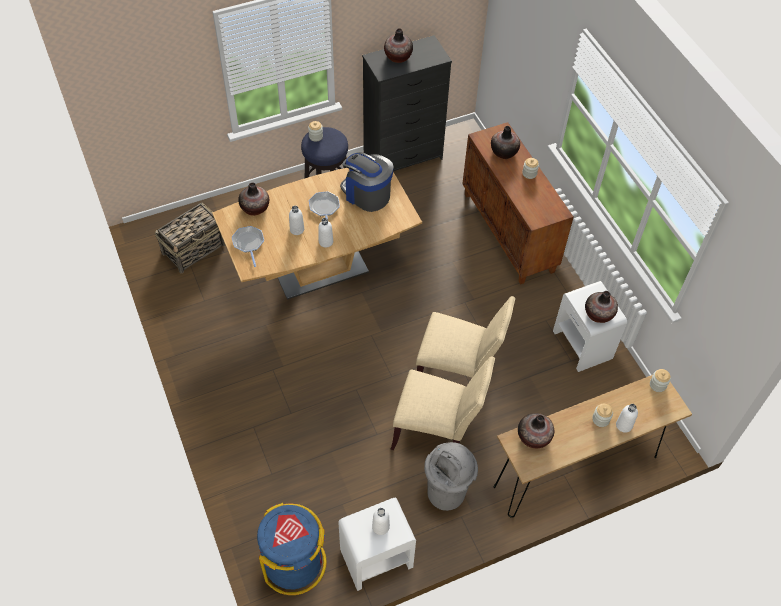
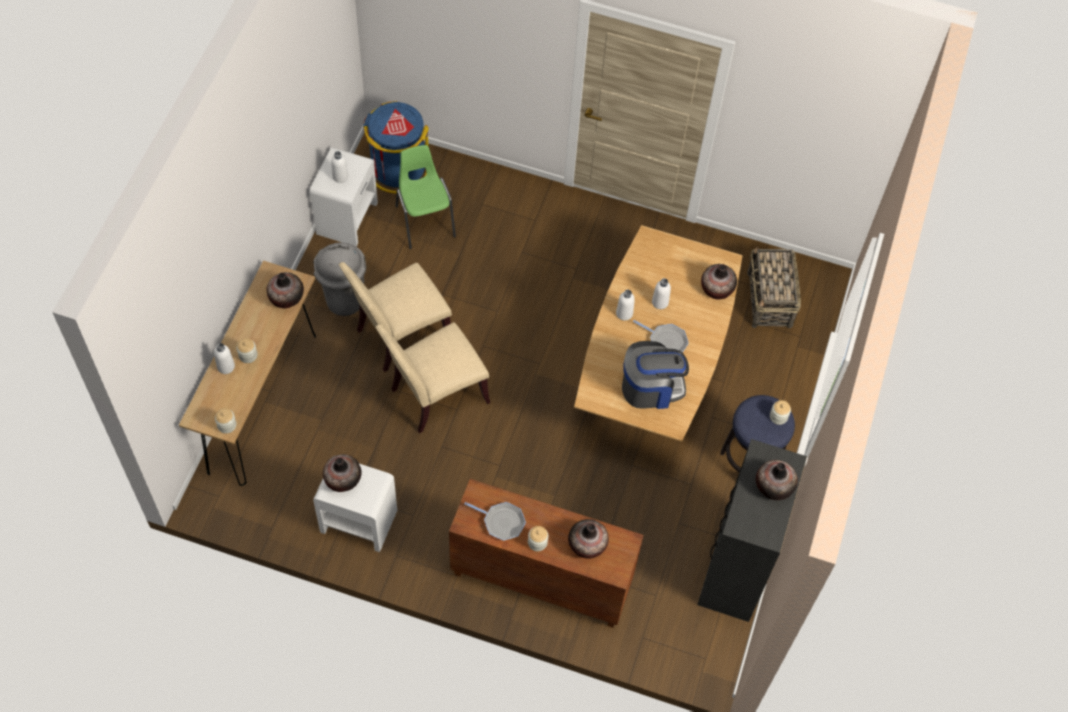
camera: 130 degrees right, 5 degrees up
(248, 243) = (678, 257): frying pan -> frying pan (501, 522)
(325, 500) = (424, 221): none -> green chair

